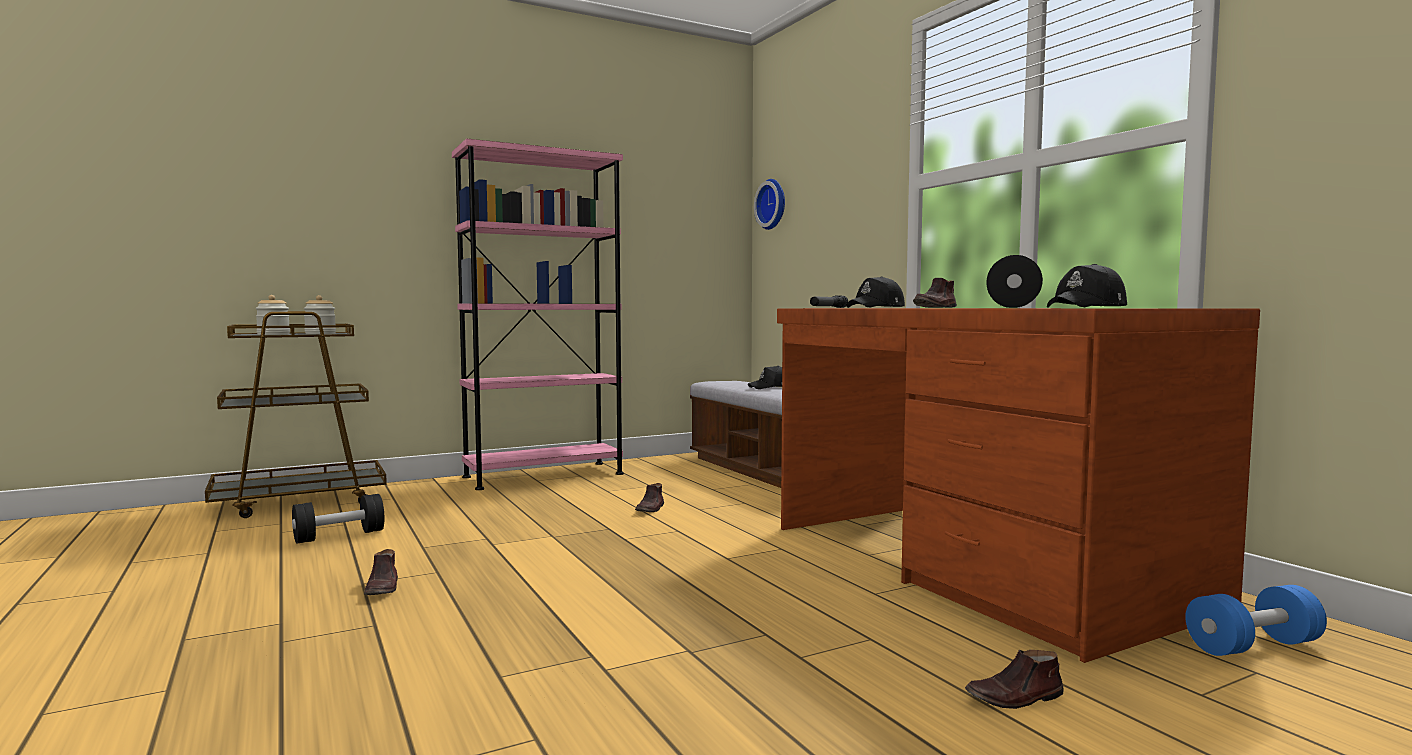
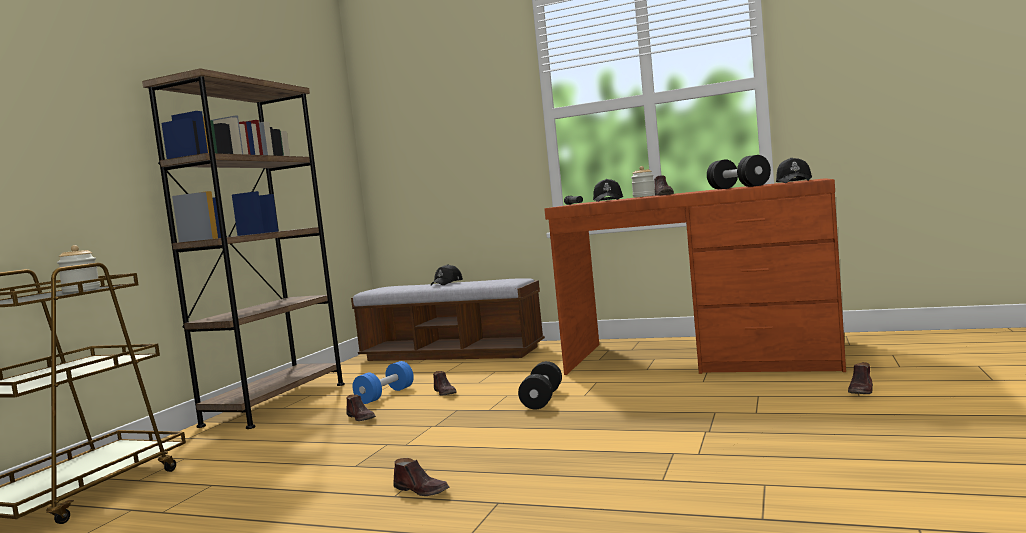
camera: 40 degrees left, 0 degrees up
(273, 334) = (41, 297): jar -> jar (644, 196)
(339, 536) = (243, 490): black dumbbell -> black dumbbell (542, 399)
(543, 508) = (361, 418): none -> brown shoe
(544, 475) = (276, 404): pink bookcase -> brown bookcase
(773, 204) = (386, 133): wall clock -> none
(1253, 646) = (870, 347): blue dumbbell -> blue dumbbell (385, 395)

